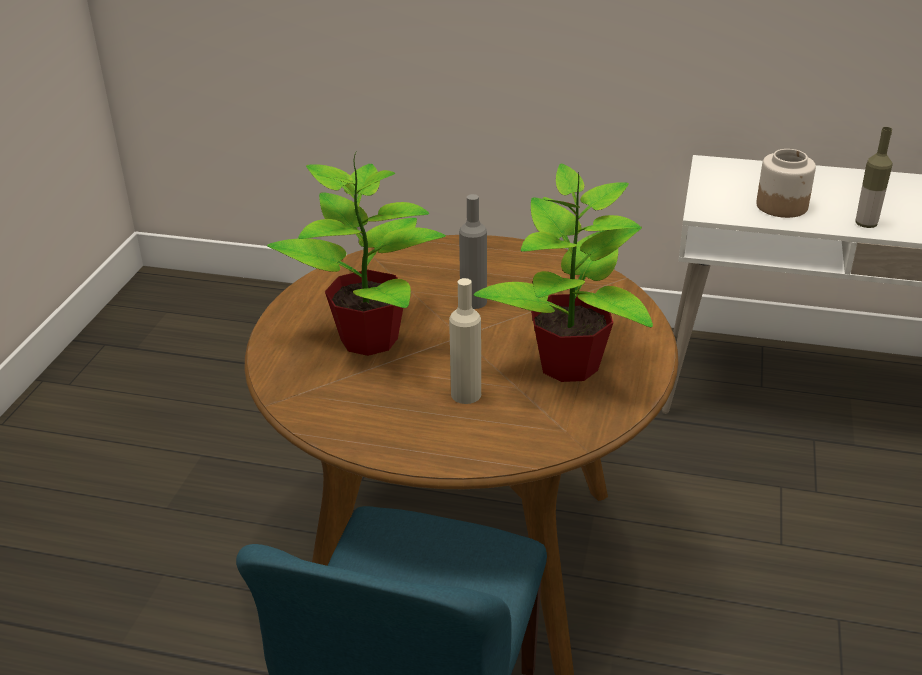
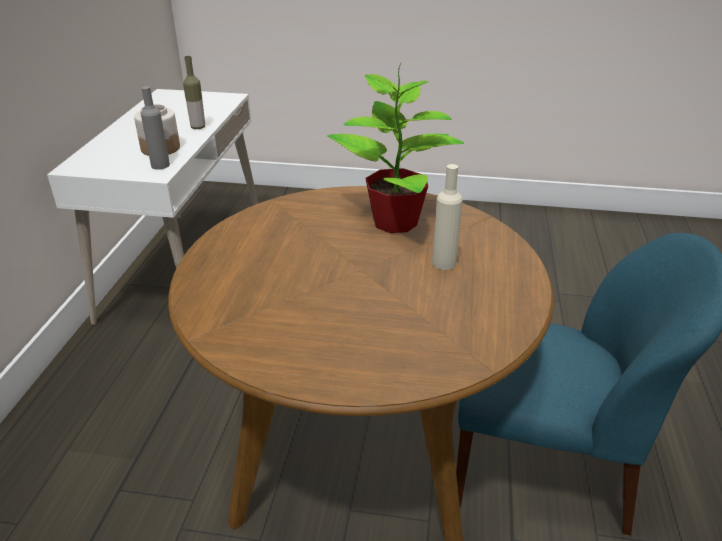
camera: 95 degrees left, 0 degrees up
(371, 339) = (371, 317): potted plant -> none
(473, 301) = (304, 265): grey bottle -> grey bottle (160, 165)

